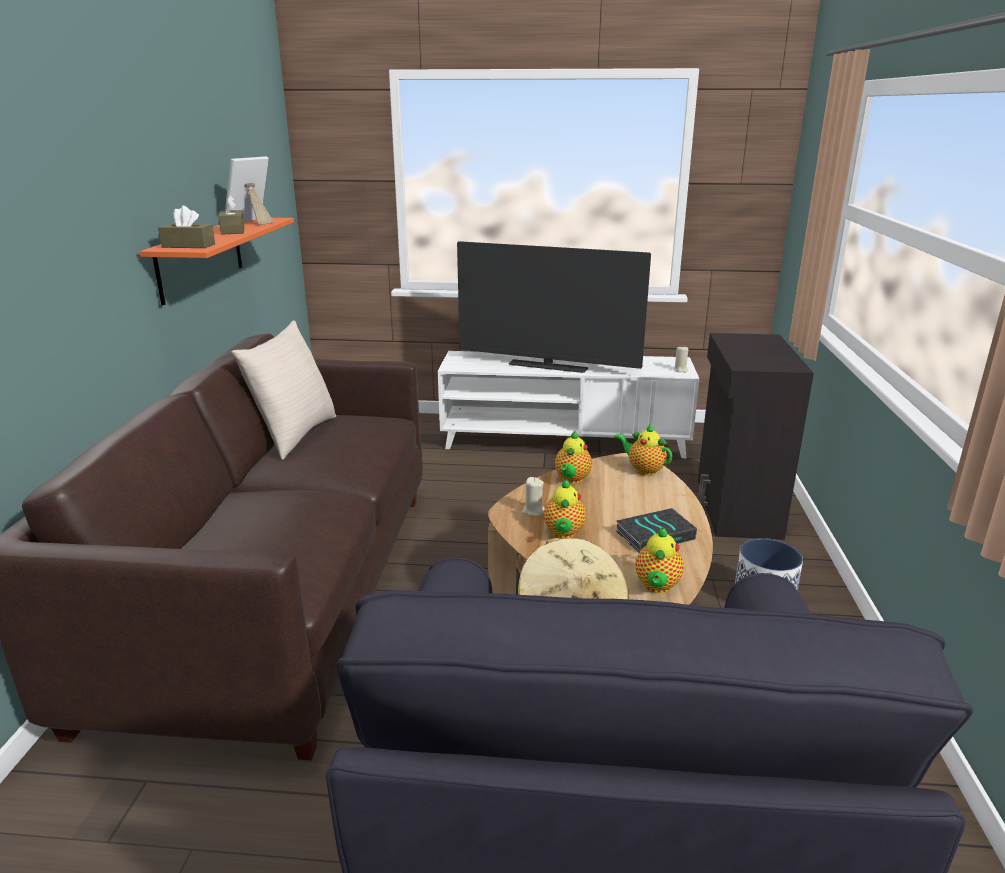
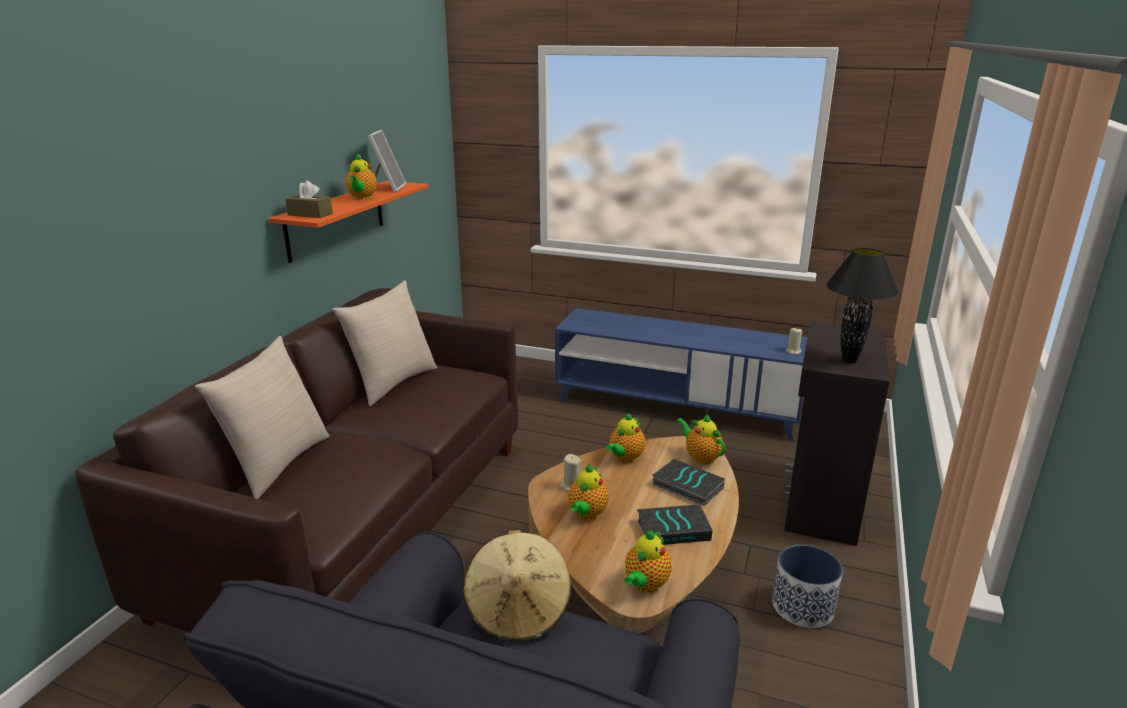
camera: 15 degrees right, 0 degrees up
(206, 527) = (278, 464): none -> beige pillow
(233, 231) = (362, 198): brown tissue box -> teapot
(252, 222) = (387, 188): picture frame -> picture frame turned 135 degrees clockwise
(547, 367) = (660, 334): television -> none
(564, 441) = (676, 407): white tv stand -> blue tv stand
(645, 497) = (686, 487): none -> book
(767, 360) = (848, 361): none -> black table lamp

